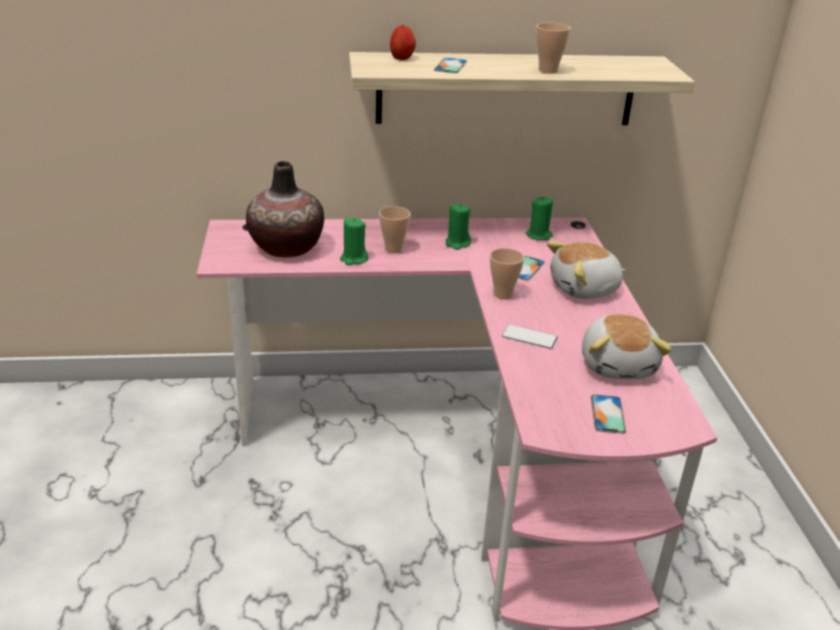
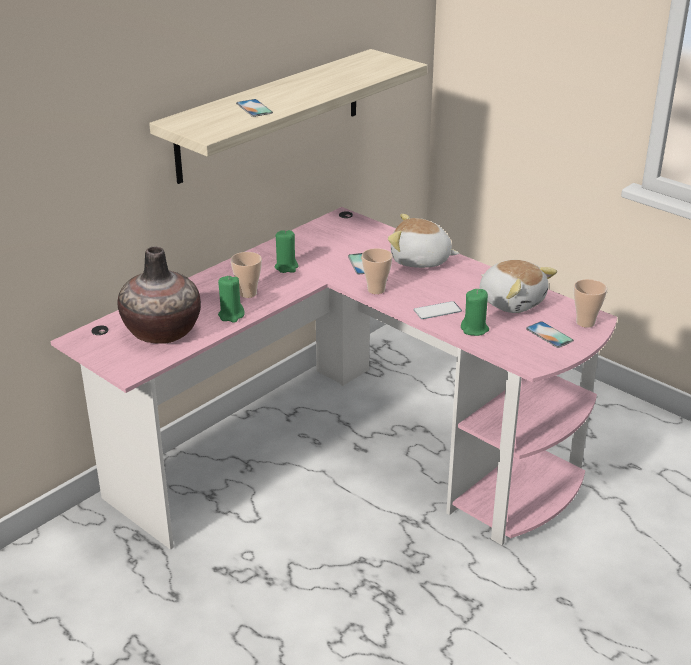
camera: 40 degrees left, 0 degrees up
(402, 58) = (204, 114): apple -> none
(539, 235) = (332, 235): green candle -> green candle (474, 329)
(548, 70) = (326, 88): cup -> cup (585, 322)
(585, 289) = (420, 260): plush toy -> plush toy turned 75 degrees clockwise

